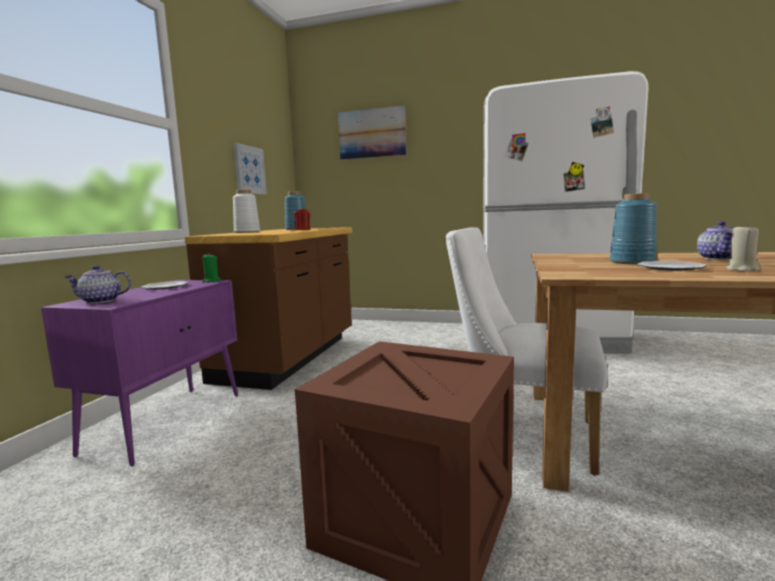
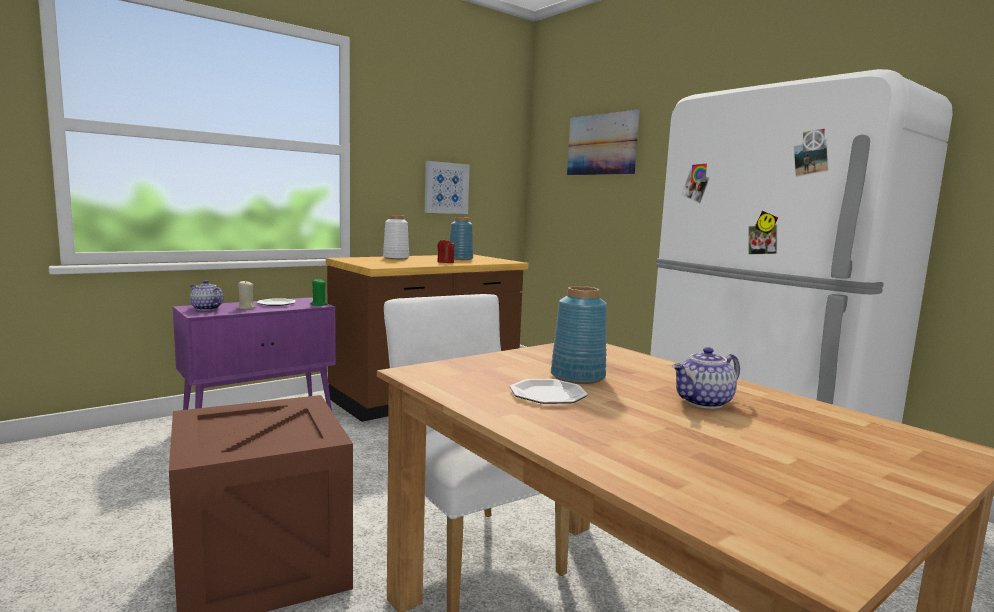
camera: 35 degrees right, 0 degrees up
(742, 269) = (594, 420): beige candle -> beige candle (245, 308)

